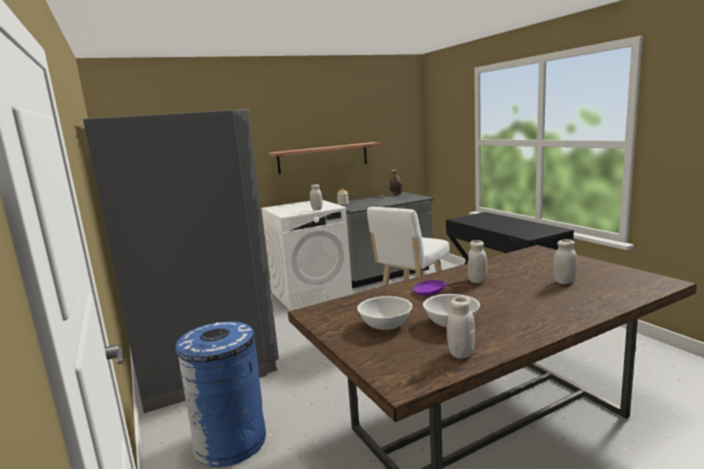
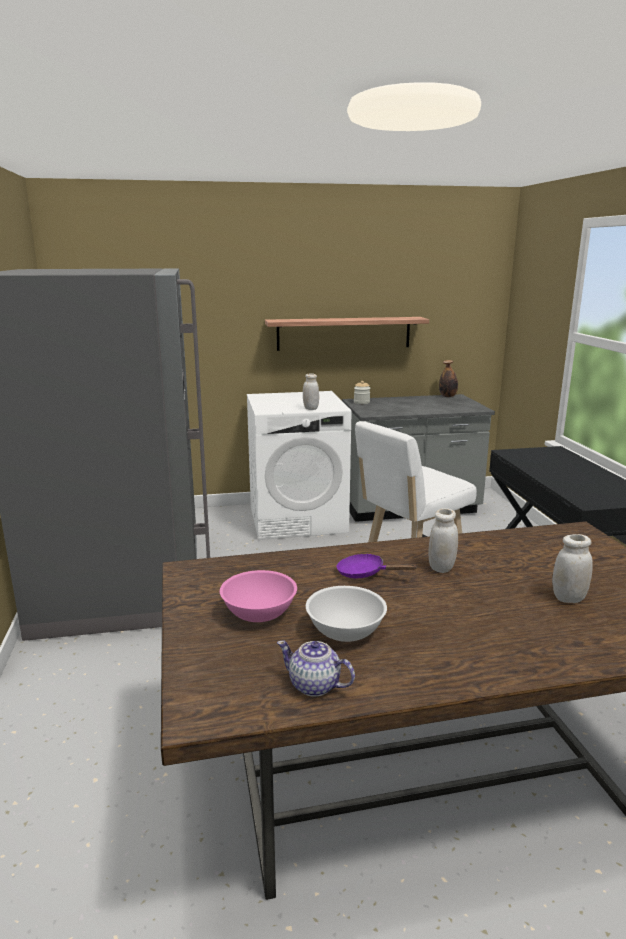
camera: 15 degrees right, 5 degrees up
(231, 441) = (93, 704): blue trash can -> none
(385, 325) = (258, 613): white bowl -> pink bowl
(461, 353) = (315, 685): white jar -> teapot

